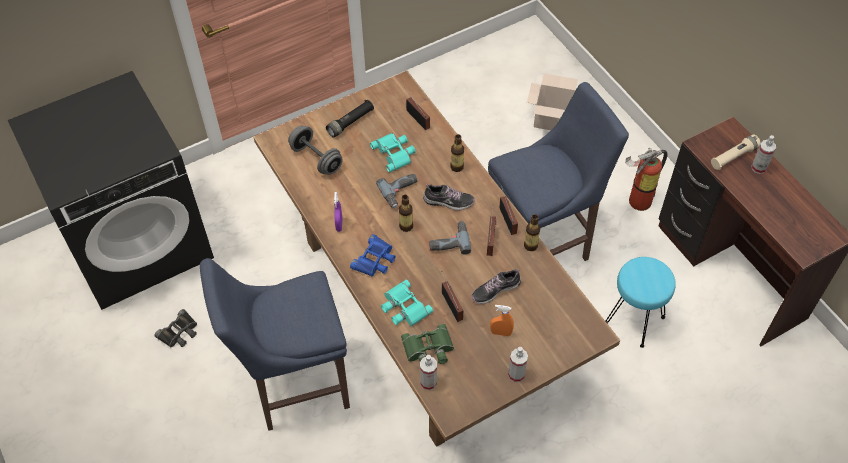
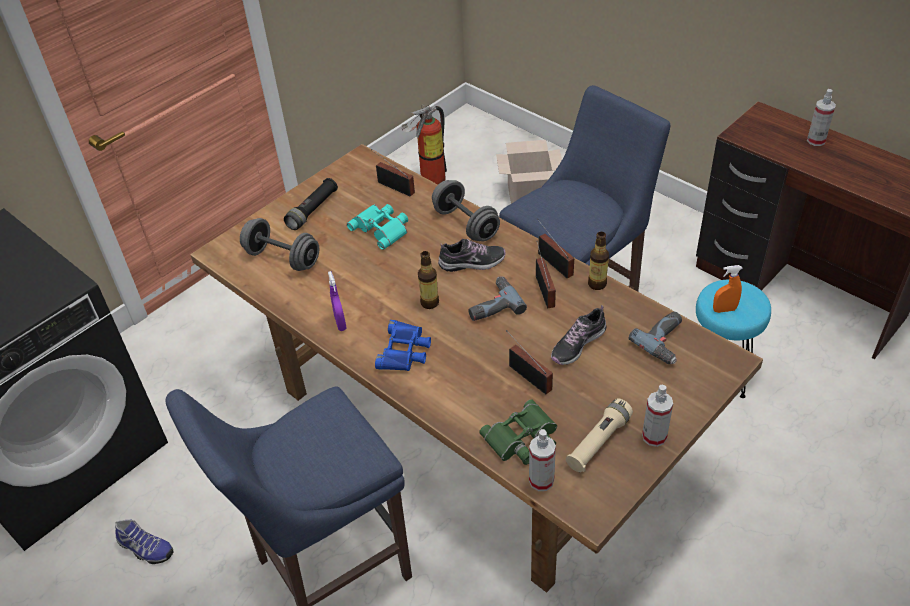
camera: 15 degrees left, 10 degrees down
(179, 332) = (145, 549): black binoculars -> shoe
(401, 192) = (407, 267): power drill -> power drill (666, 342)
(404, 307) = (467, 397): turquoise binoculars -> none
(457, 167) = (466, 224): bottle -> grey dumbbell
(501, 333) = (609, 392): orange spray bottle -> orange spray bottle (724, 310)
(636, 201) = (659, 248): fire extinguisher -> fire extinguisher (429, 179)
(733, 157) = (782, 137): beige flashlight -> beige flashlight (598, 442)

